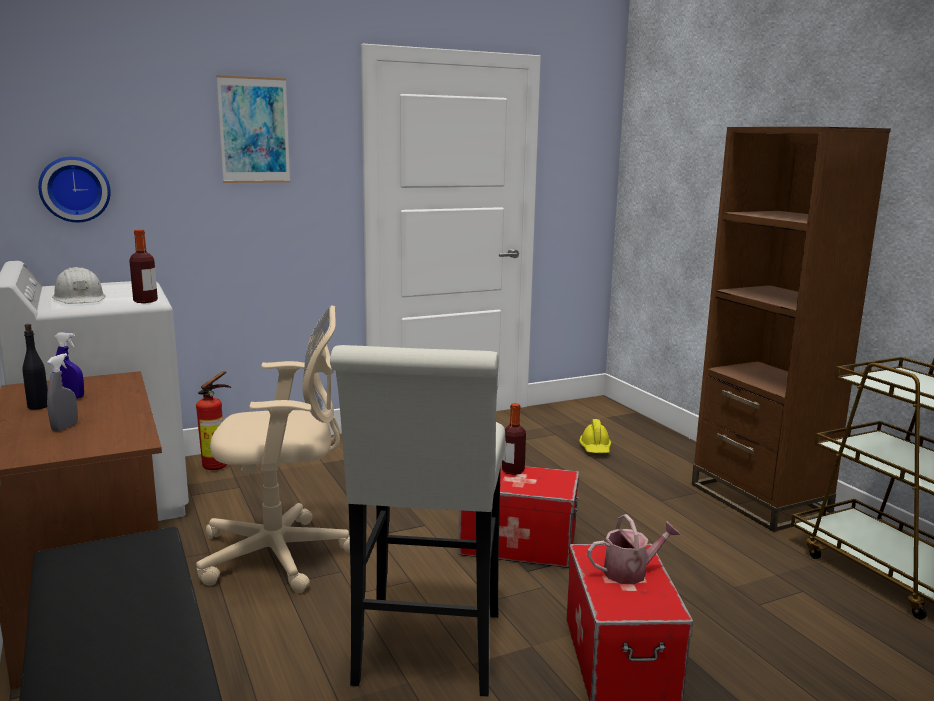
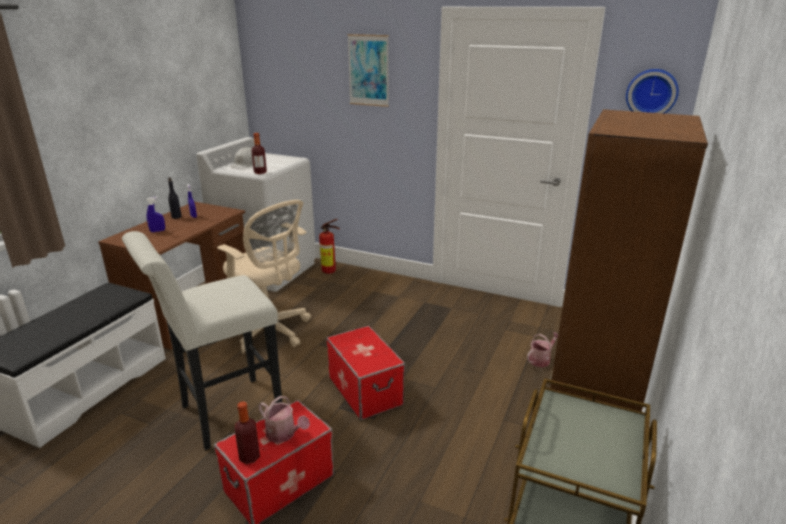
camera: 50 degrees right, 10 degrees up
(65, 427) = (157, 231): grey spray bottle -> blue spray bottle
(75, 189) = (280, 101): wall clock -> wall clock (651, 93)
(513, 471) = (372, 342): bottle -> bottle (249, 457)
(595, 448) = (541, 359): yellow hard hat -> watering can

